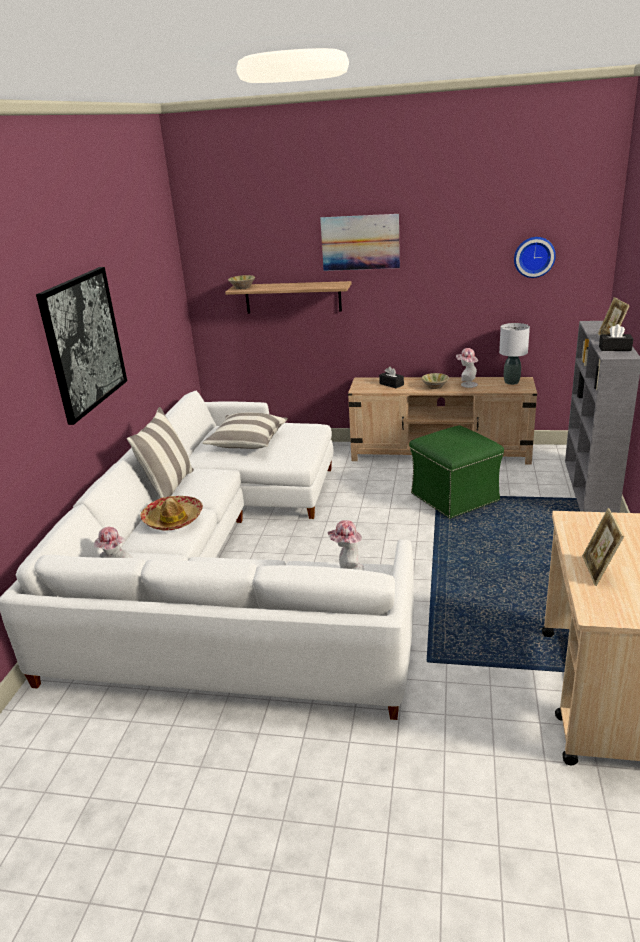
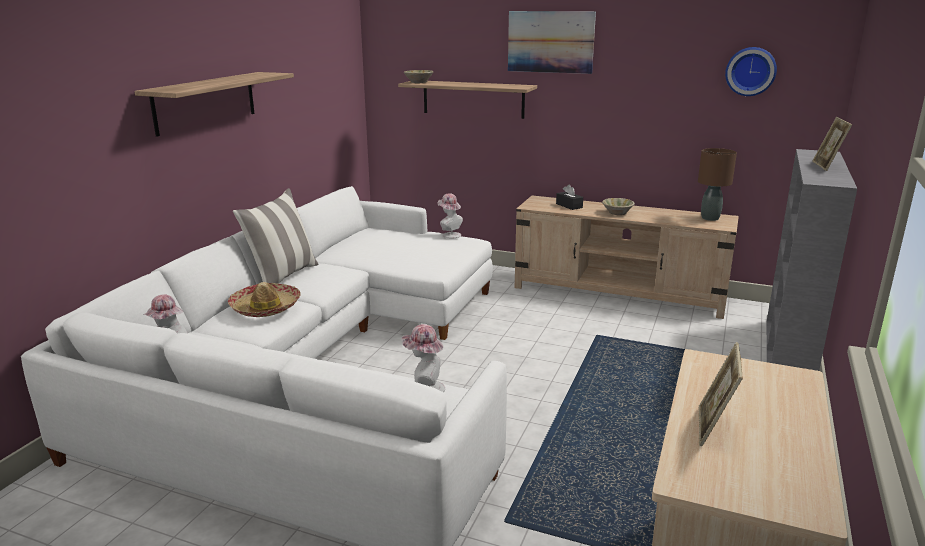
camera: 10 degrees right, 5 degrees down
(84, 342) = (205, 102): picture -> shelf
(247, 442) = (390, 245): pillow -> none
(454, 497) = (616, 340): green ottoman -> none
(466, 384) = (655, 215): hat -> hat (449, 234)
(511, 382) = (709, 218): grey table lamp -> brown table lamp
(615, 348) = (827, 176): black tissue box -> none

